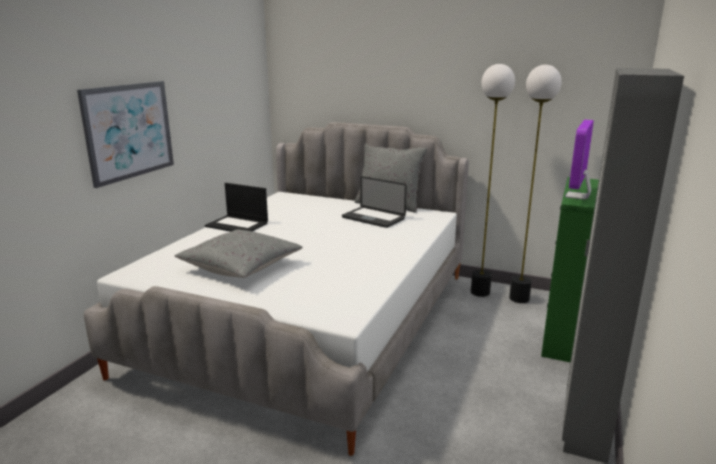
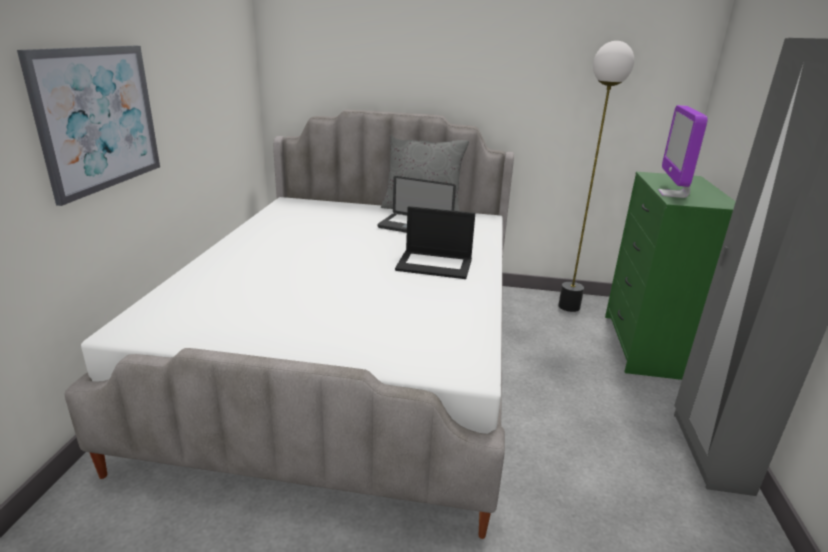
camera: 15 degrees left, 5 degrees up
(238, 225) = (251, 244): laptop -> laptop (435, 264)
(241, 266) = (288, 304): grey pillow -> none
(480, 292) = (526, 302): floor lamp -> none

